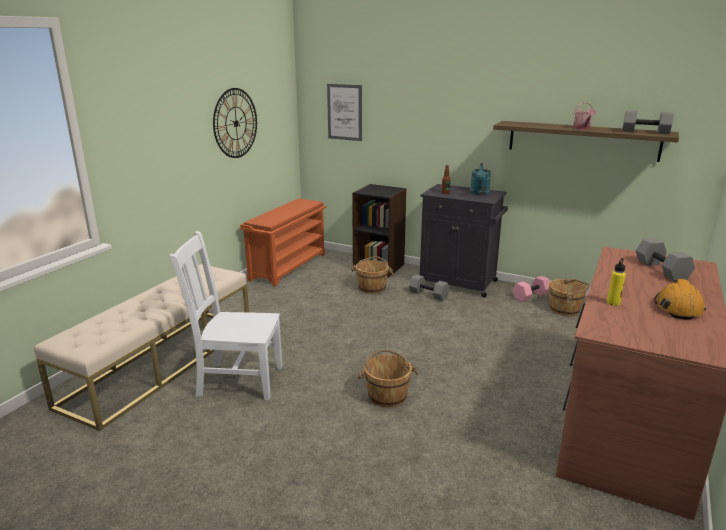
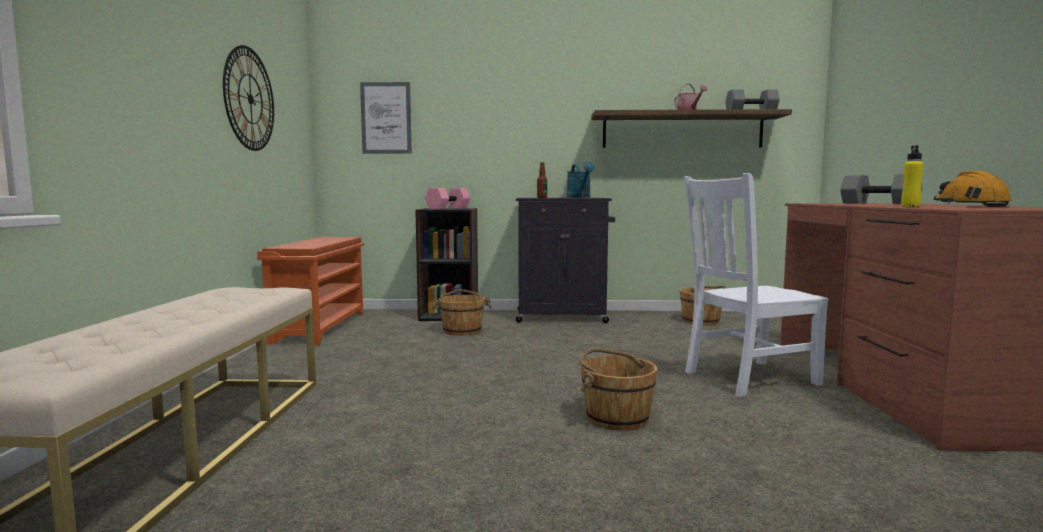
camera: 25 degrees left, 15 degrees down
(237, 380) = (354, 446): white chair -> white chair (747, 378)
(429, 294) = (541, 328): grey dumbbell -> none
(531, 296) = (653, 317): pink dumbbell -> pink dumbbell (448, 208)

